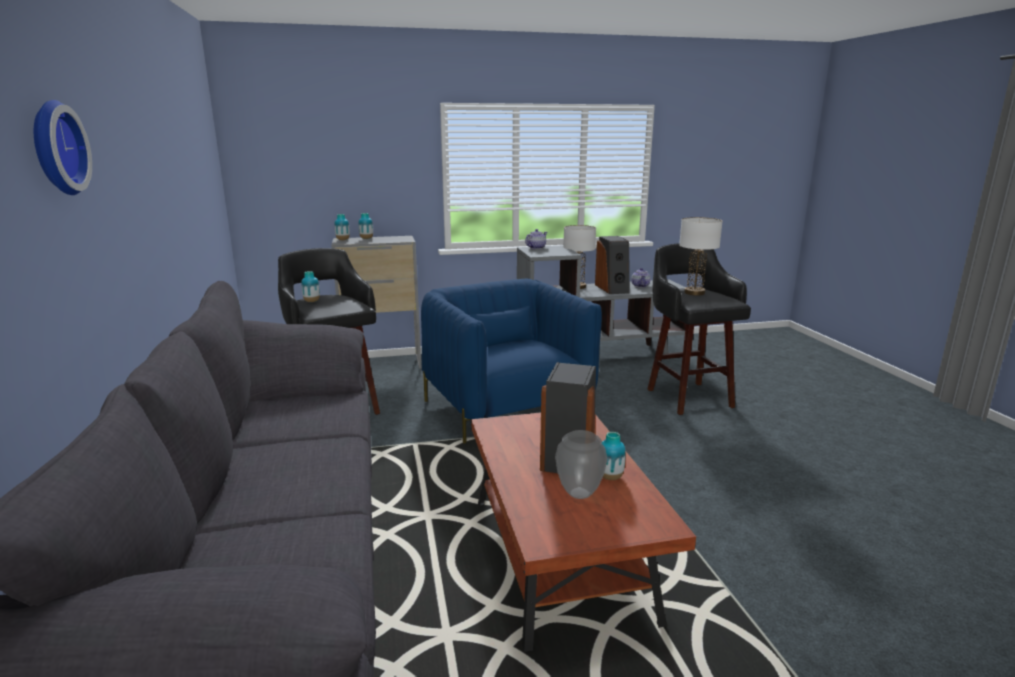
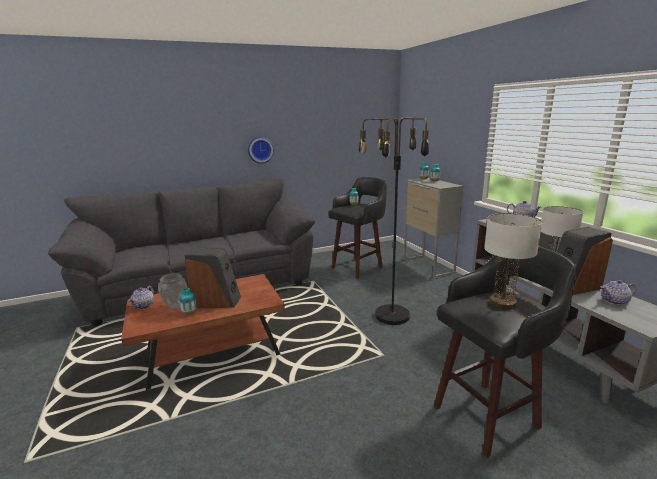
camera: 80 degrees right, 0 degrees up
(54, 148) = (196, 120): wall clock -> wall clock (260, 150)
(507, 407) = (391, 315): blue armchair -> floor lamp
(570, 531) = (144, 306): none -> teapot

